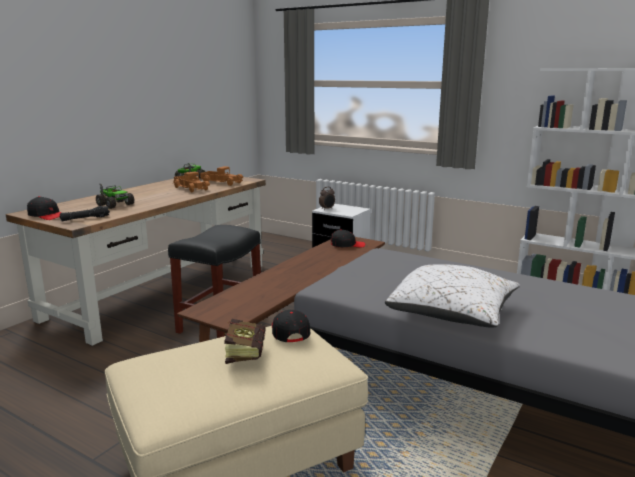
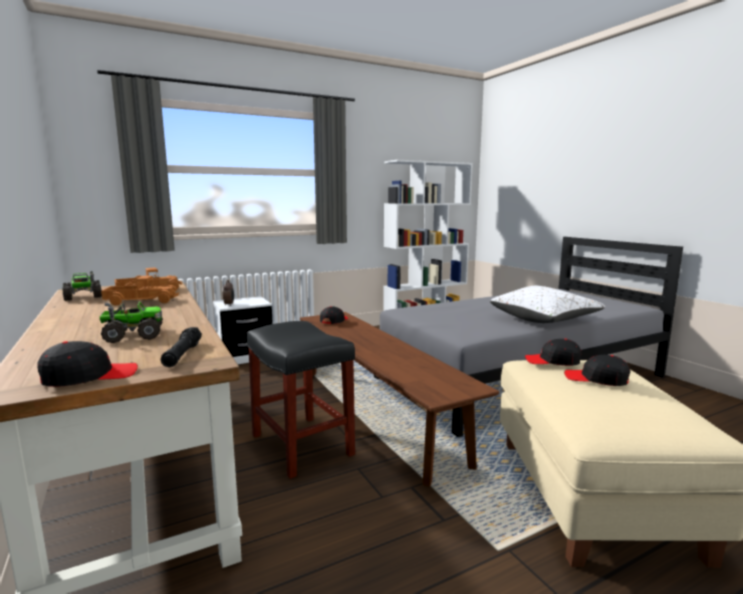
camera: 60 degrees left, 5 degrees down
(246, 353) = (596, 379): book -> black cap

